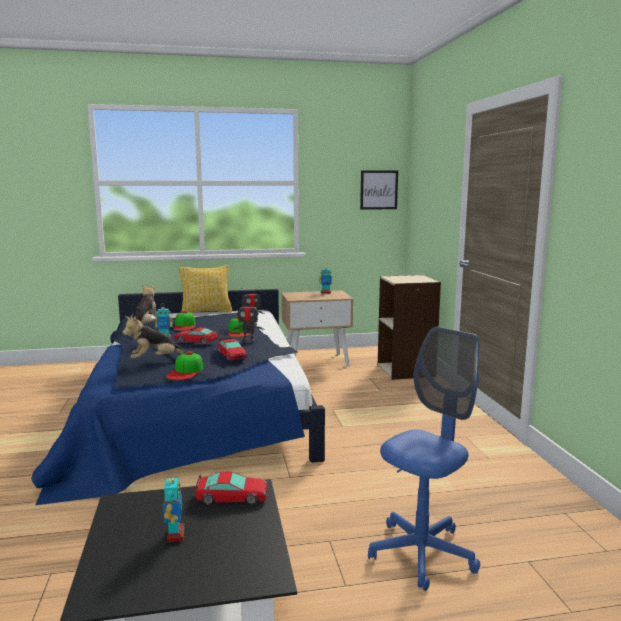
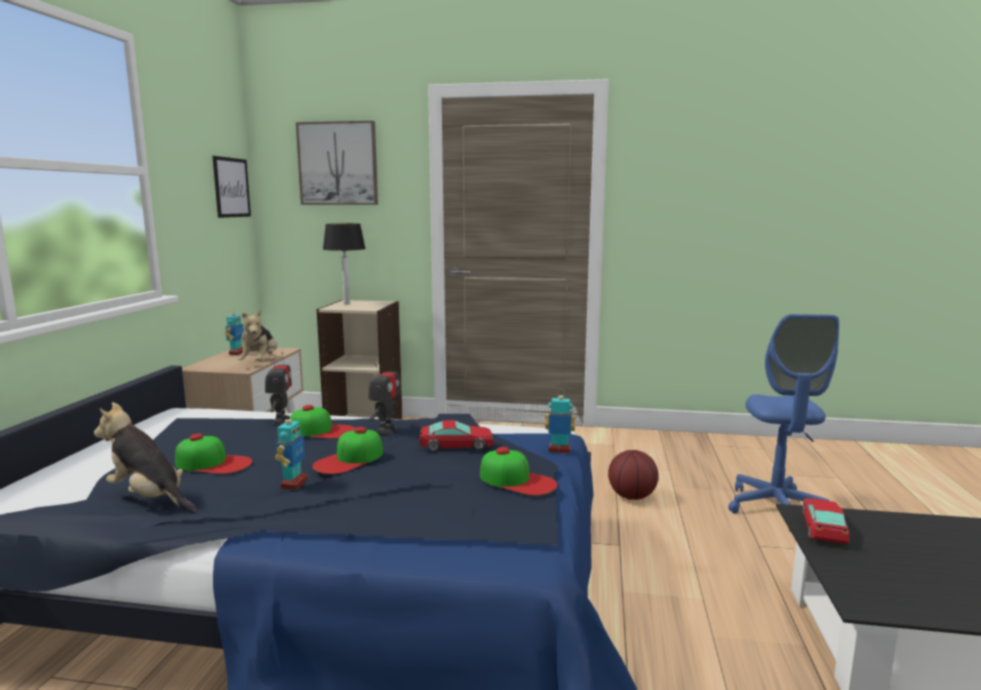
camera: 70 degrees left, 0 degrees up
(155, 360) = (430, 499): plush toy -> plush toy (260, 362)
(175, 535) = (922, 567): toy robot -> toy robot (559, 450)
(196, 340) = (349, 459): toy car -> cap
(206, 312) = (100, 445): yellow pillow -> none
(377, 476) = (632, 497): none -> basketball
(408, 277) = (346, 304): none -> table lamp
(422, 553) = (776, 508): blue office chair -> blue office chair turned 150 degrees counterclockwise
(431, 172) = (338, 164): none -> picture

